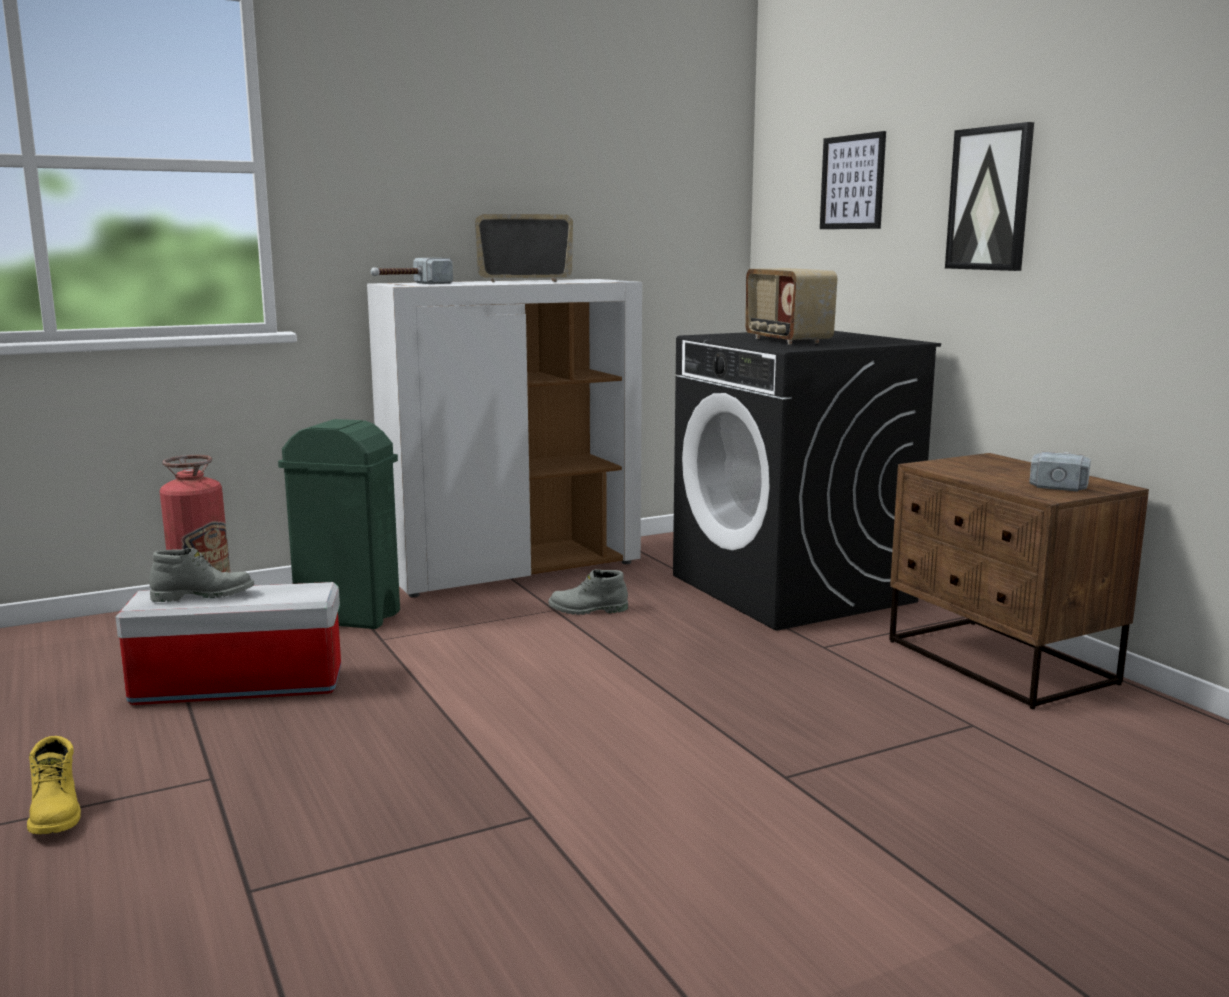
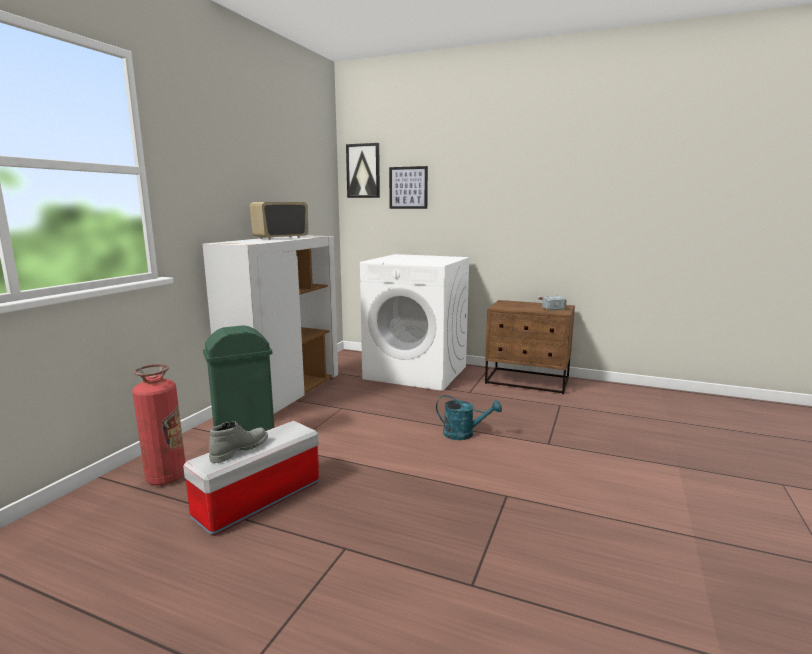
camera: 40 degrees left, 0 degrees up
(57, 813) = (298, 610): yellow boot -> none
(410, 284) = (238, 242): hammer -> none
(588, 610) = (356, 404): grey boot -> none
(662, 707) = (464, 434): none -> turquoise watering can
(786, 340) = (416, 260): radio -> none
(793, 589) = (417, 372): black washing machine -> white washing machine
(990, 199) = (488, 197): picture -> picture (363, 171)

